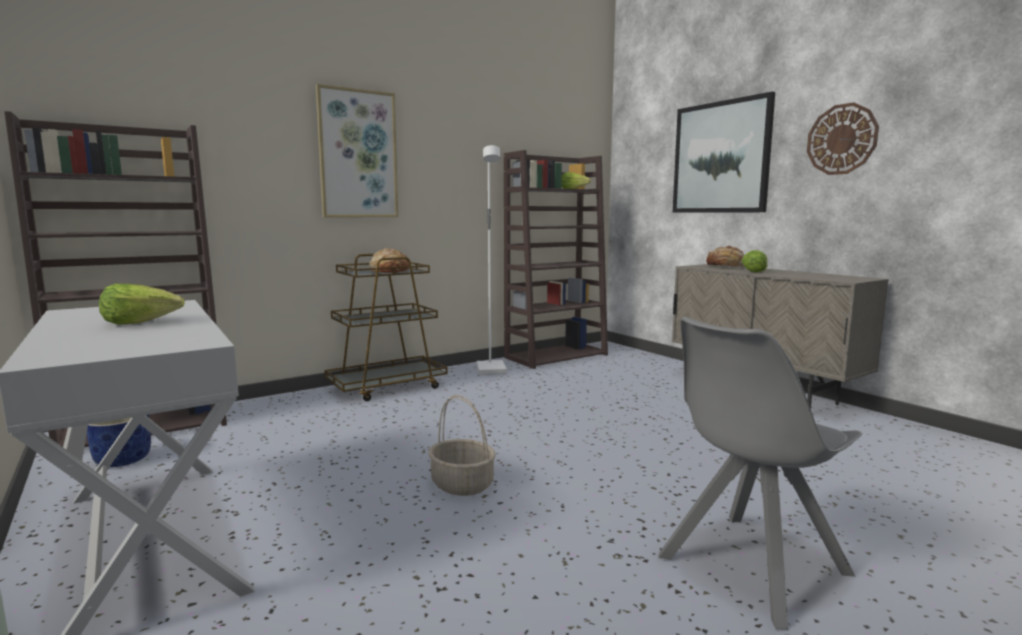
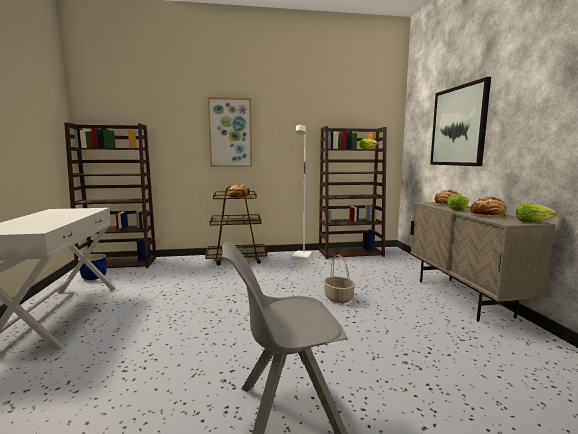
camera: 25 degrees right, 0 degrees up
(141, 322) = (54, 218): lettuce -> lettuce (532, 222)
(463, 485) = (202, 319): basket -> basket (339, 298)
(803, 274) = (488, 215): none -> bread
(841, 139) = (531, 110): wall clock -> none

